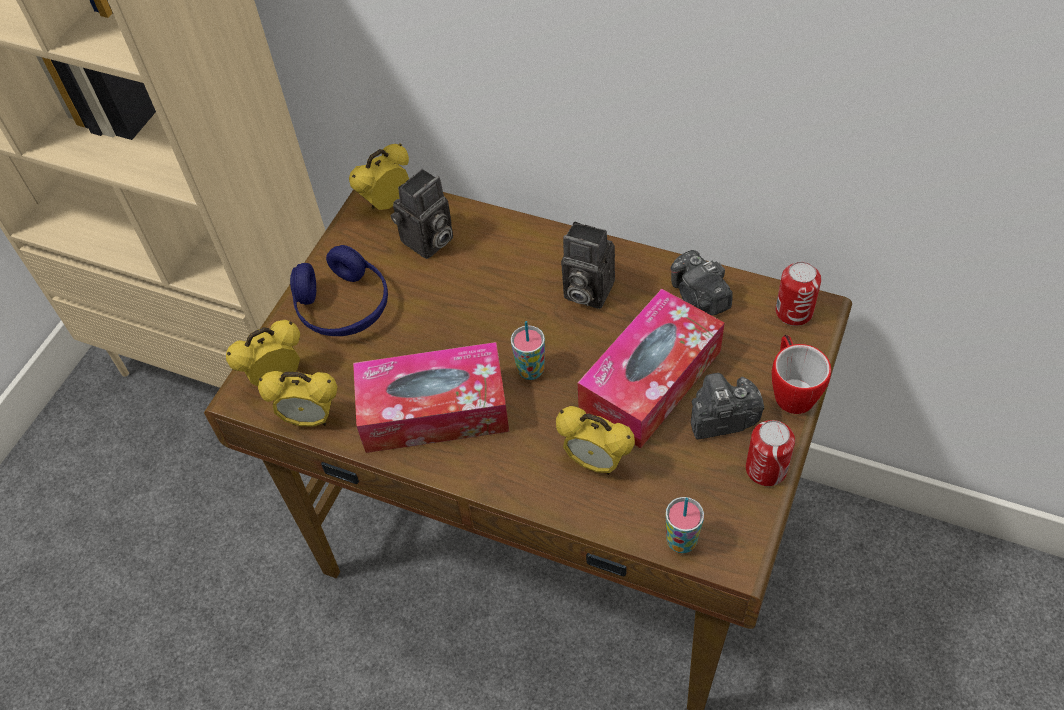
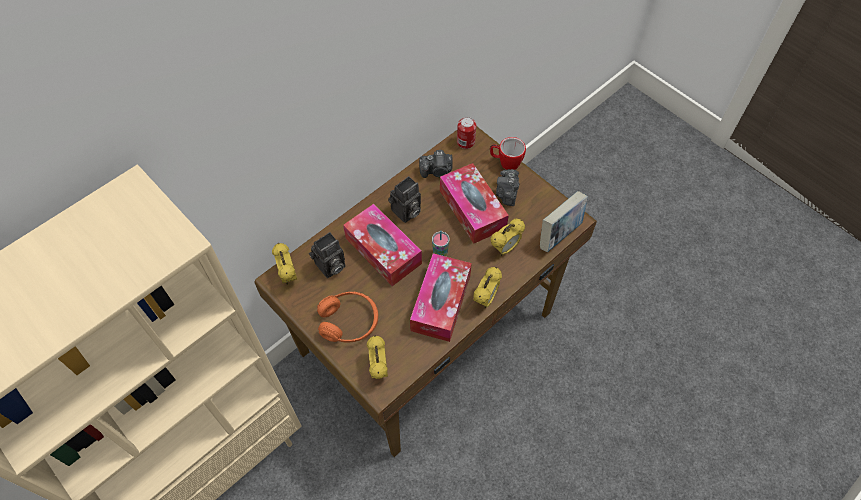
camera: 70 degrees left, 5 degrees up
(310, 419) = (415, 361): alarm clock -> alarm clock (485, 299)
(343, 306) = (349, 322): blue headphones -> orange headphones
(427, 242) = (330, 267): camera -> camera turned 75 degrees clockwise
(493, 293) = (383, 251): none -> tissue box
(681, 541) = (559, 234): cup -> book
(766, 469) = (539, 189): can -> none

